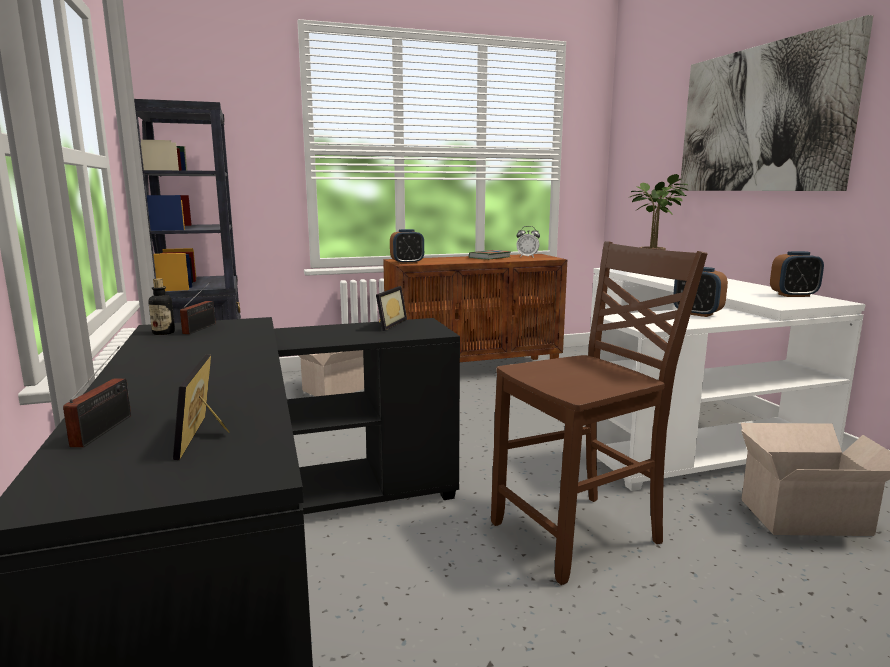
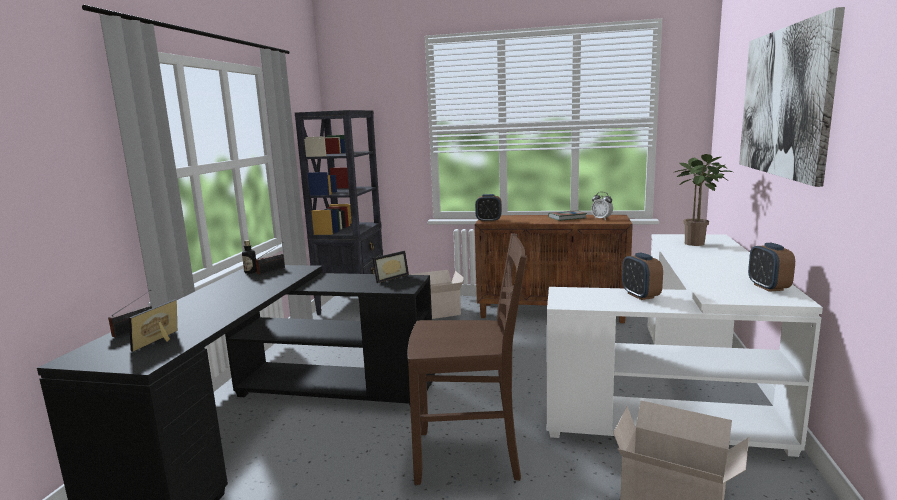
camera: 30 degrees right, 0 degrees up
(793, 295) = (768, 287): alarm clock -> alarm clock turned 60 degrees clockwise

